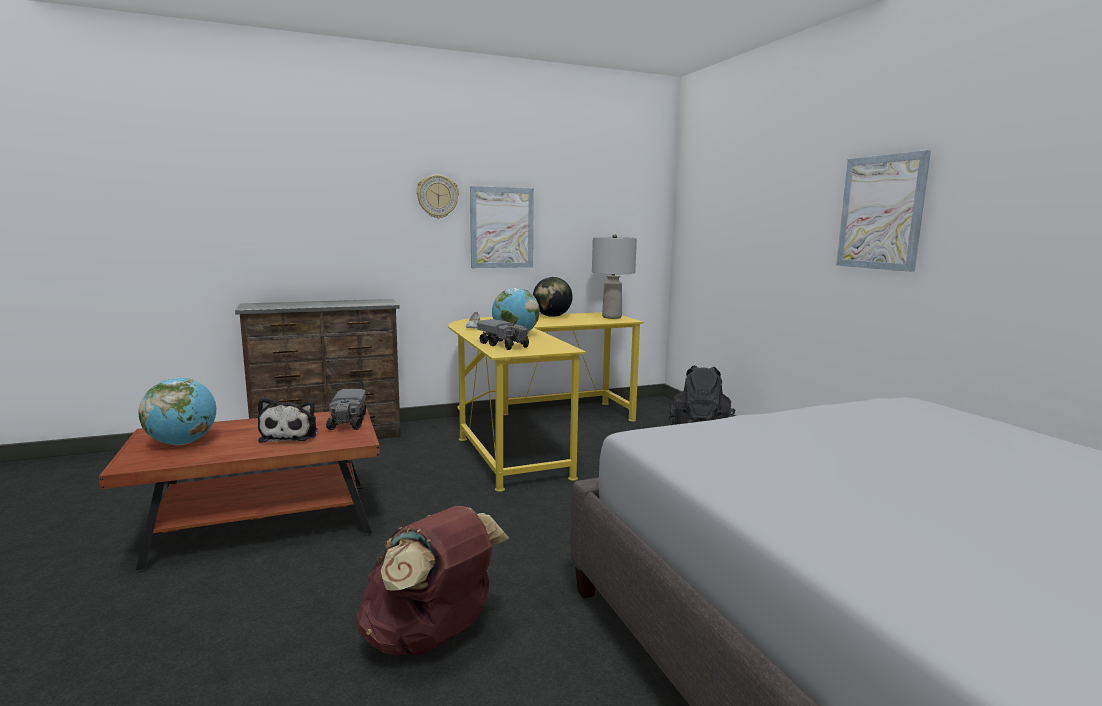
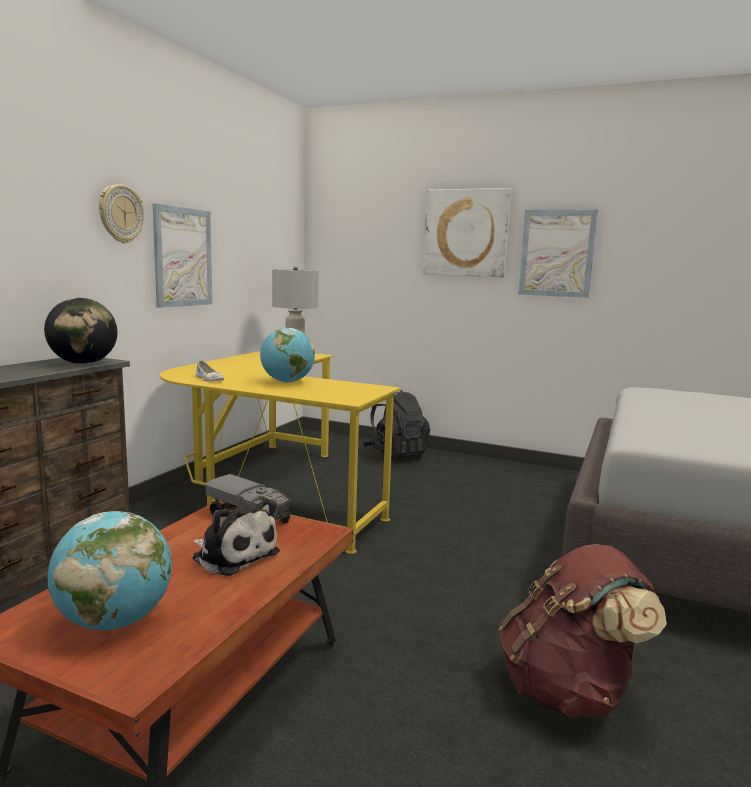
camera: 45 degrees left, 0 degrees up
(504, 345) = (319, 393): toy truck -> none
(552, 316) = (240, 359): globe -> globe (83, 363)
(793, 192) = (466, 233): none -> picture

